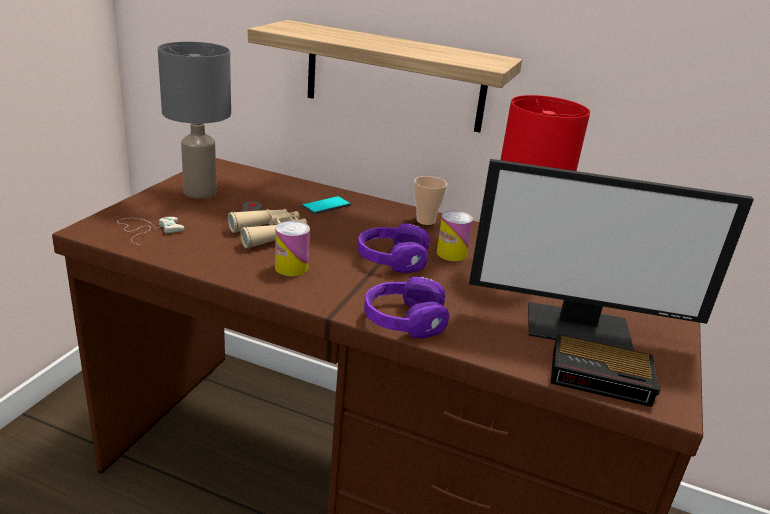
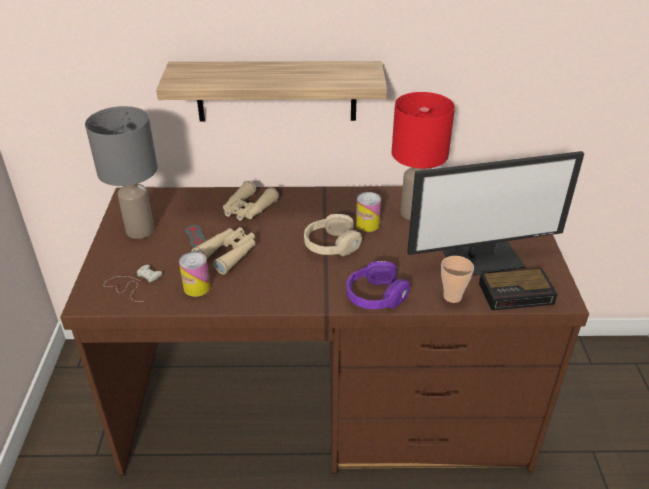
camera: 20 degrees left, 10 degrees up
(291, 267) = (268, 279): can -> can (197, 287)
(326, 206) = (248, 209): phone -> beige binoculars
(391, 259) = (331, 245): purple headphones -> beige headphones
(425, 221) = (329, 199): cup -> cup (452, 297)

